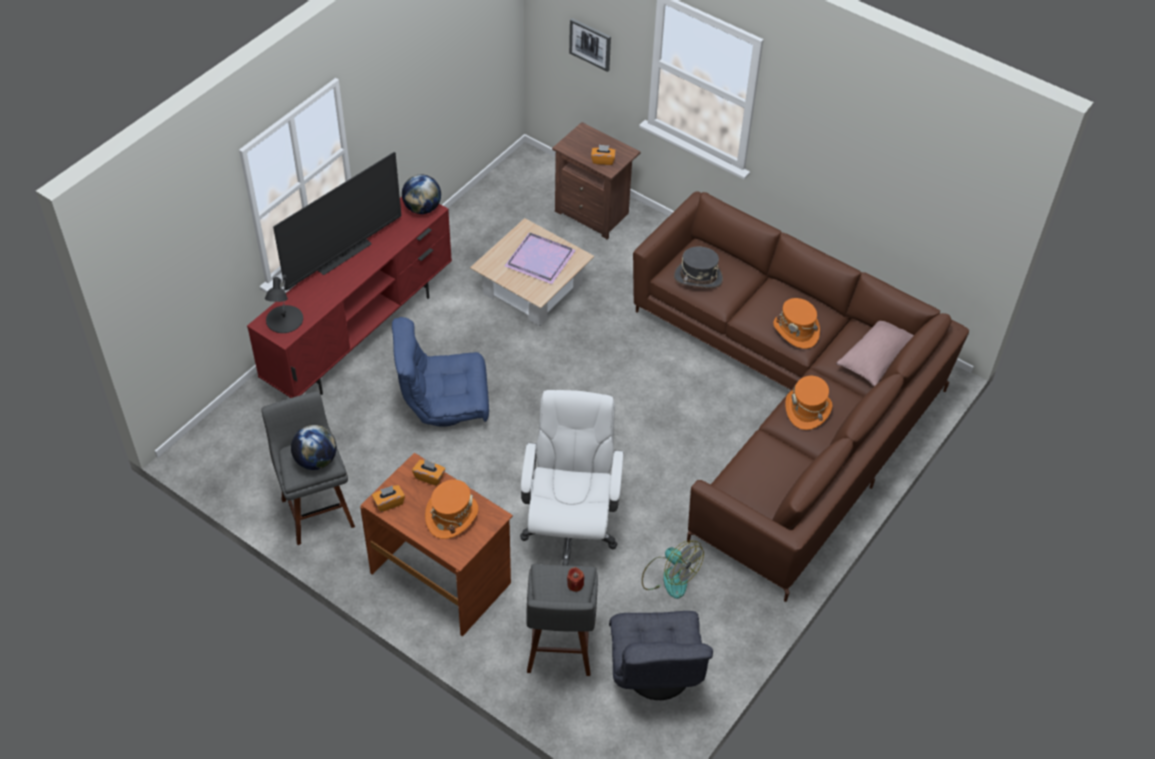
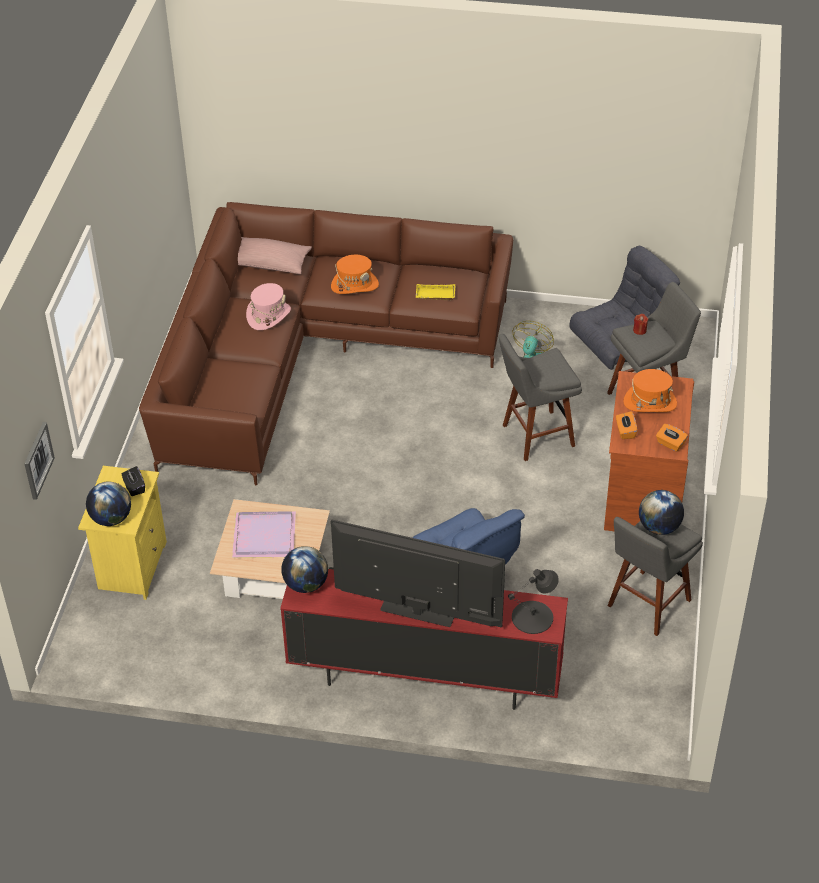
camera: 115 degrees left, 5 degrees down
(569, 529) = (534, 436): white office chair -> grey stool
(578, 140) = (111, 518): none -> globe
(594, 213) = (131, 566): brown nightstand -> yellow nightstand
(603, 160) = (134, 487): orange tissue box -> black tissue box
(698, 277) = (241, 393): grey hat -> none
(756, 466) = (434, 295): none -> yellow tray
(796, 331) = (268, 315): orange hat -> pink hat

